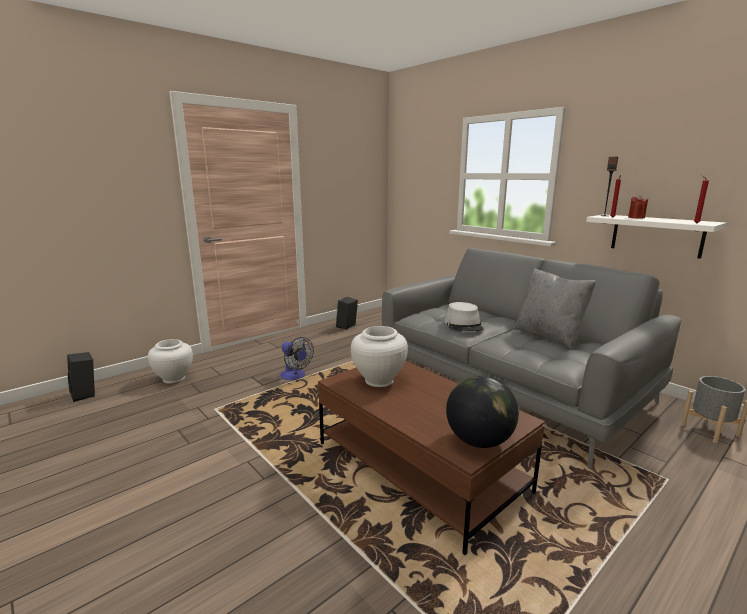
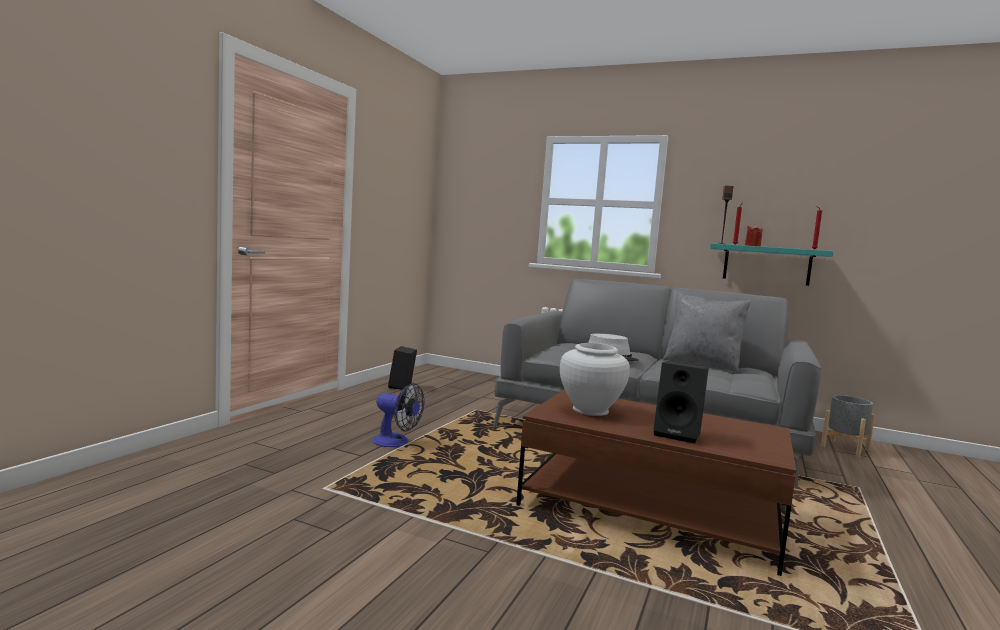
camera: 25 degrees left, 10 degrees down
(86, 394) = (58, 496): black speaker -> black speaker (678, 434)
(174, 378) = (207, 461): white vase -> none
(479, 441) = (763, 447): globe -> none
(656, 235) = (766, 265): white shelf -> turquoise shelf

